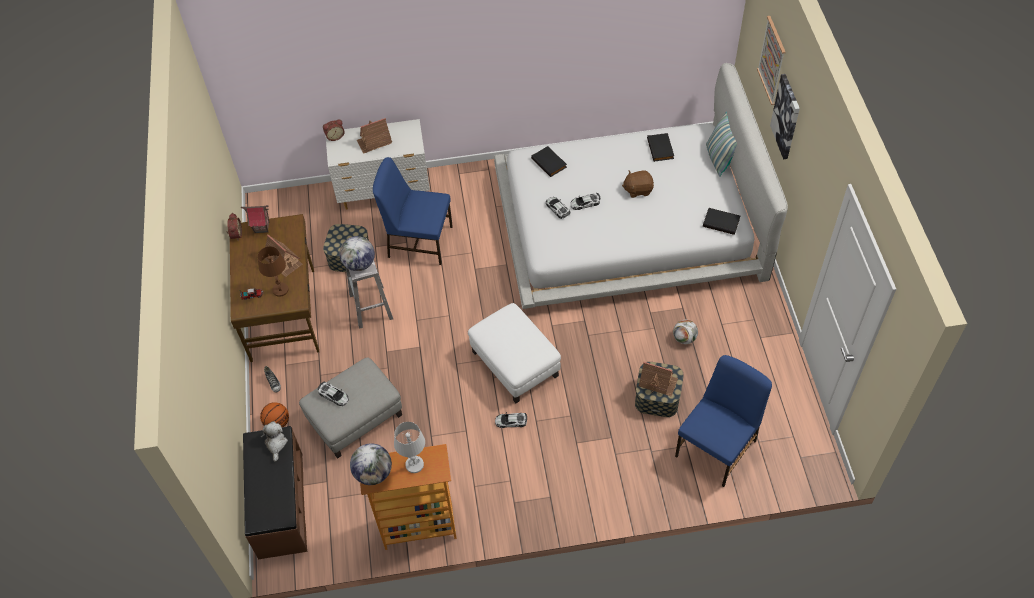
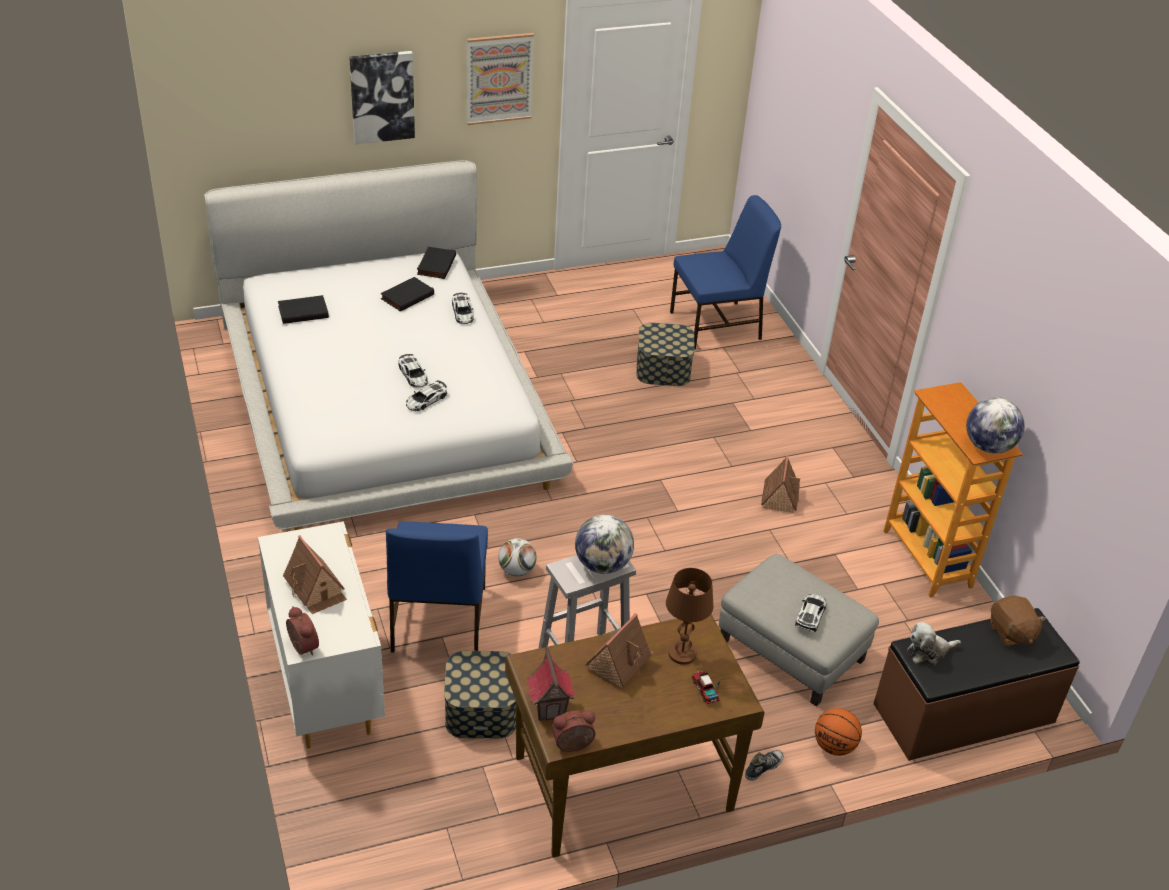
camera: 105 degrees left, 15 degrees down
(414, 465) = (957, 413): white table lamp -> none
(511, 421) = (740, 488): toy car -> toy car (462, 312)
(515, 363) = (648, 491): white ottoman -> none
(549, 163) = (332, 412): black book -> black book (407, 296)
(638, 189) = (383, 329): brown plush toy -> brown plush toy (1011, 633)
(657, 382) = (667, 340): toy house -> toy house (780, 496)
(684, 338) = (571, 349): football -> football (516, 570)
(717, 447) = (717, 325): blue chair -> blue chair turned 135 degrees clockwise
(718, 159) = (321, 268): pillow -> none
(772, 60) = (302, 82): picture -> picture (499, 78)

